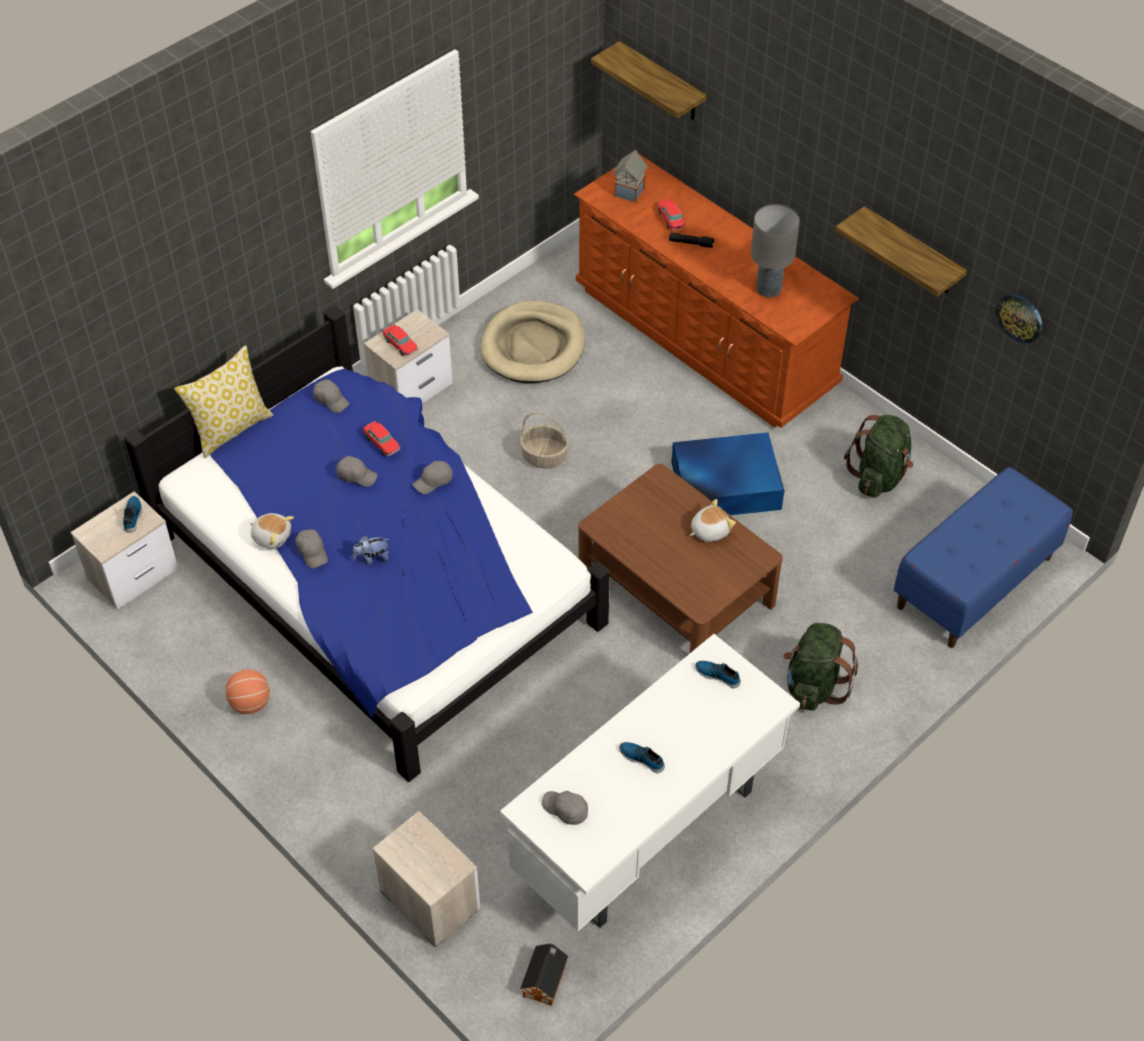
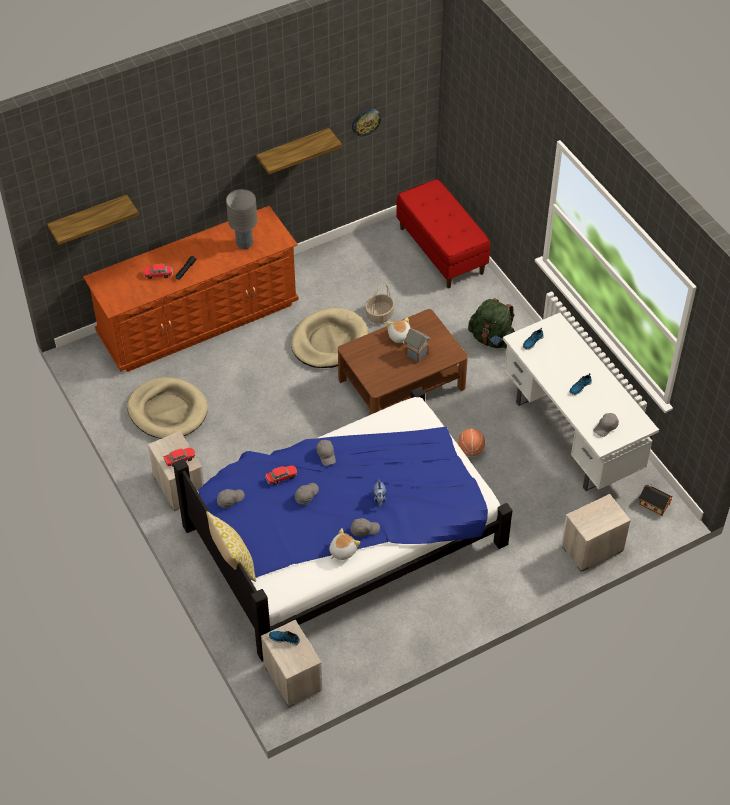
camera: 75 degrees left, 0 degrees up
(250, 703) = (425, 620): basketball -> basketball (470, 450)
(543, 457) = (271, 426): basket -> basket (379, 315)
(629, 193) = (122, 289): toy house -> toy house (417, 354)
(724, 485) = (329, 341): blue storage box -> beige dog bed
(879, 476) = (349, 268): green backpack -> none
(974, 582) = (441, 250): blue bench -> red bench

